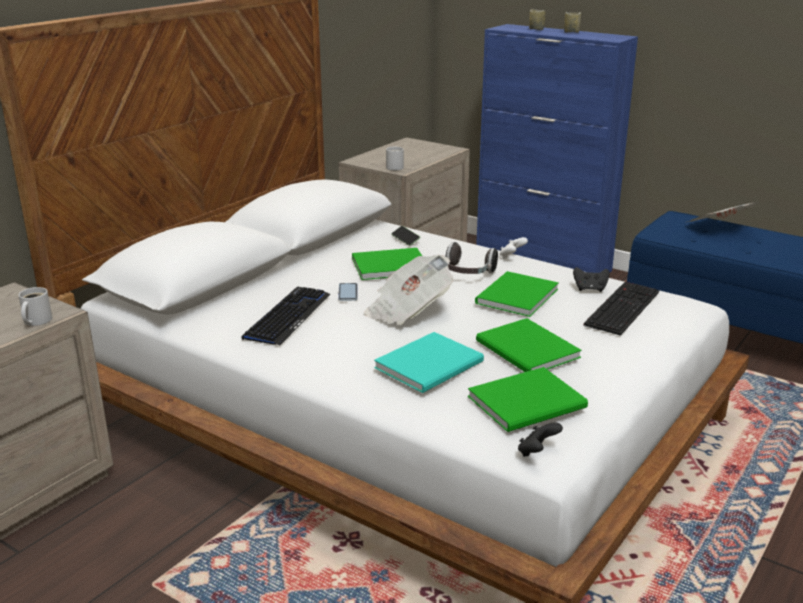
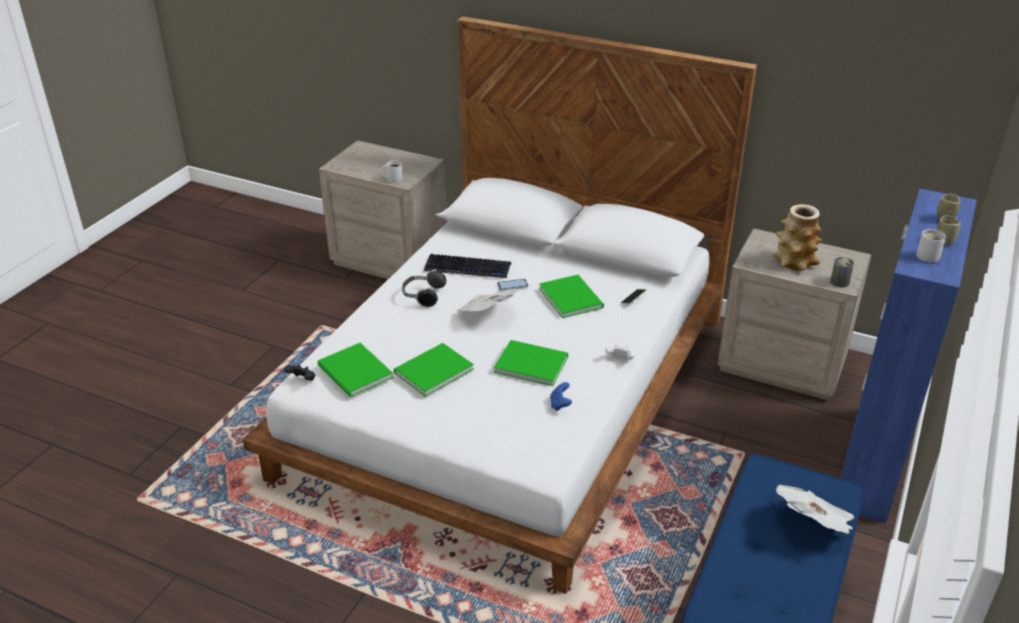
camera: 80 degrees right, 10 degrees up
(394, 167) = (755, 258): white mug -> white mug (930, 256)
(407, 157) = (794, 262): none -> vase
(432, 364) = (401, 330): turquoise book -> none
(447, 150) = (839, 282): none -> can
(468, 274) = (569, 337): headphones -> headphones (423, 296)
(590, 289) = (560, 404): black game controller -> blue game controller
(621, 307) = (526, 422): keyboard -> none

